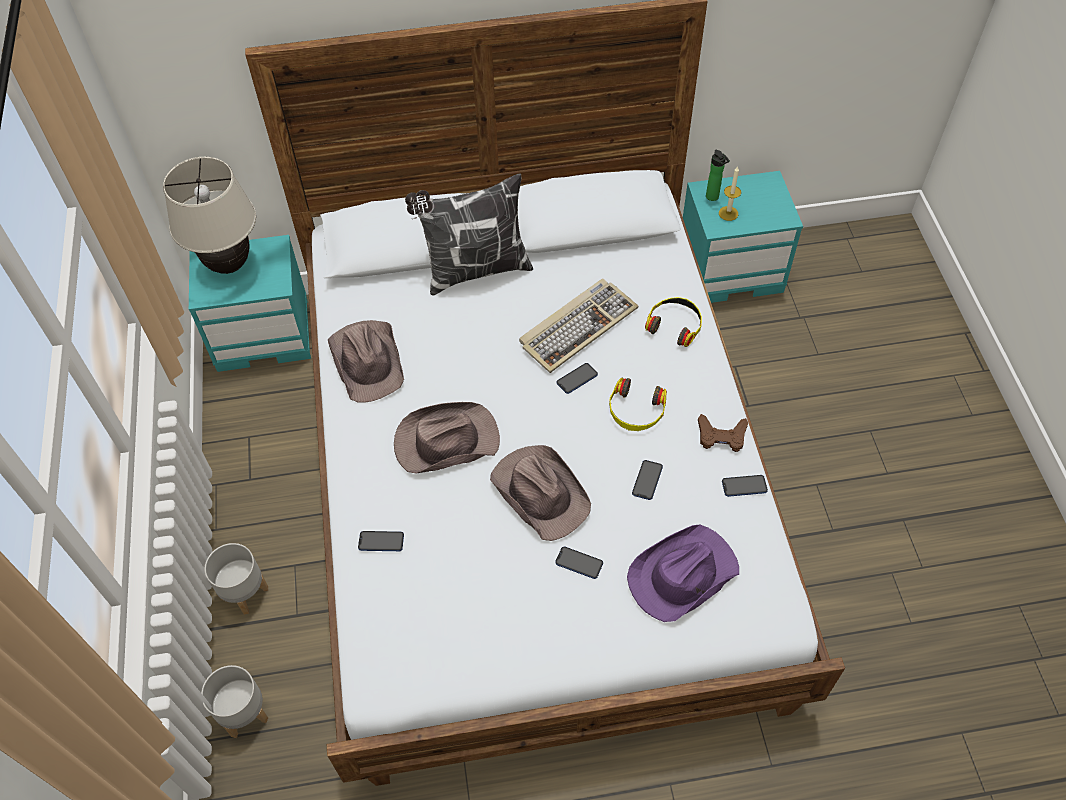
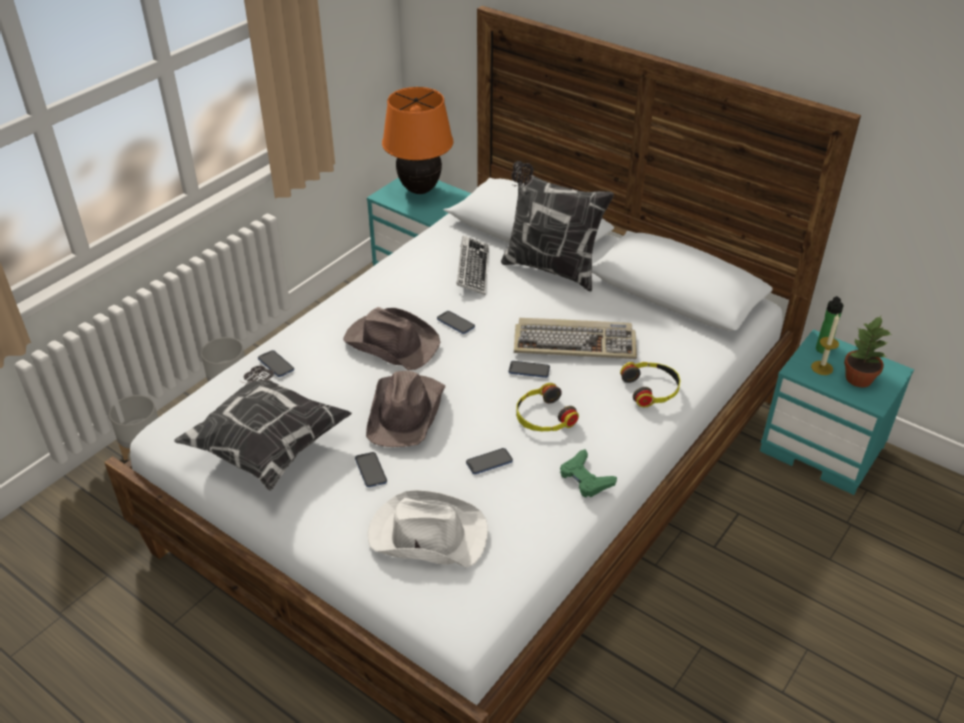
camera: 45 degrees right, 15 degrees down
(229, 264) = (420, 189): beige table lamp -> orange table lamp
(368, 361) = (411, 271): brown hat -> none
(416, 319) = (472, 270): none -> keyboard
(476, 615) = (268, 445): none -> pillow
(681, 575) = (426, 534): purple hat -> white hat
(721, 436) = (585, 478): brown game controller -> green game controller
(744, 486) = (556, 521): phone -> phone (455, 323)
(758, 205) = (858, 379): none -> potted plant

